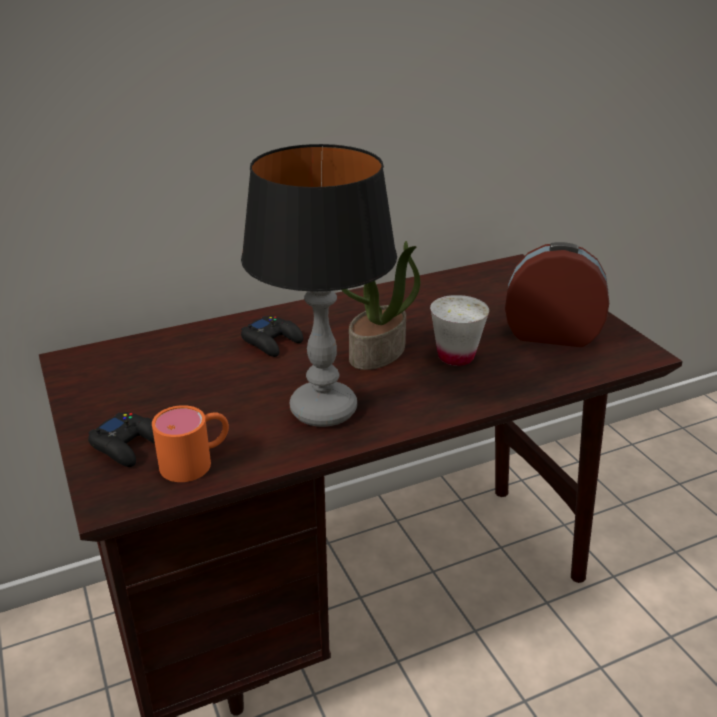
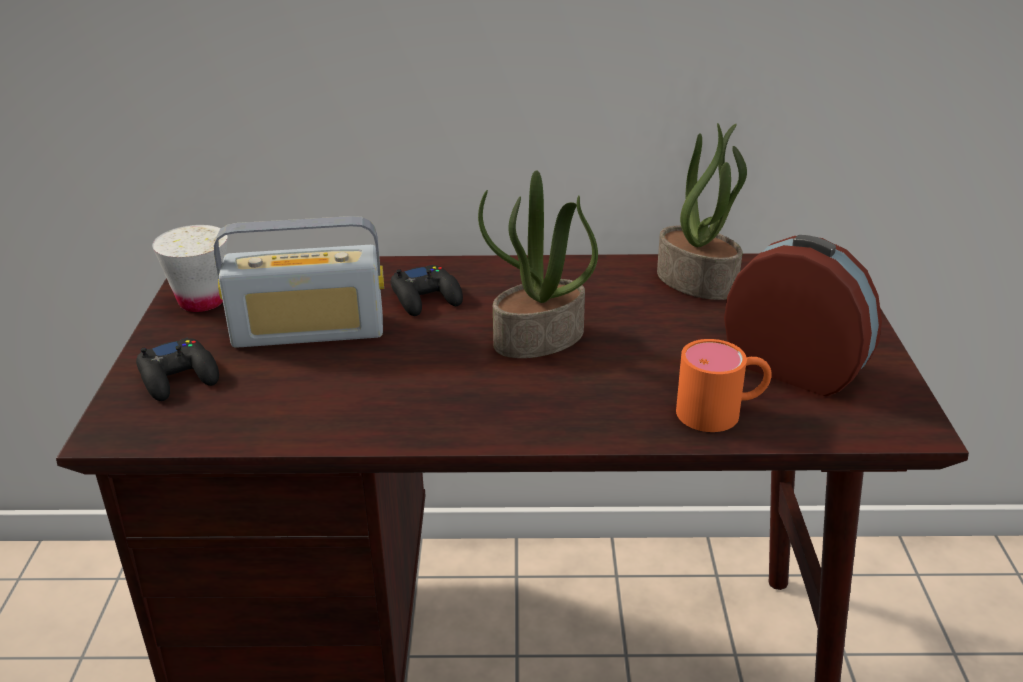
camera: 25 degrees right, 0 degrees up
(196, 461) = (230, 413): orange mug -> orange mug (722, 411)
(204, 386) = (309, 331): none -> radio
(323, 409) = (415, 392): table lamp -> none
(448, 291) = (698, 281): none -> potted plant
(456, 356) = (635, 367): white cup -> white cup (202, 301)

